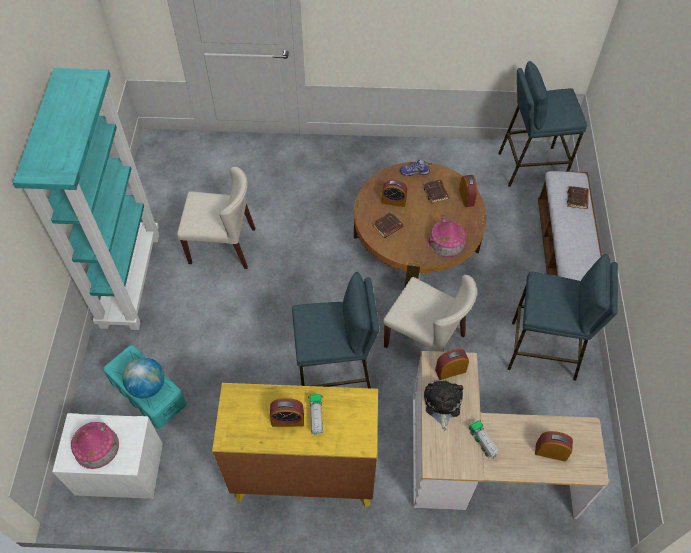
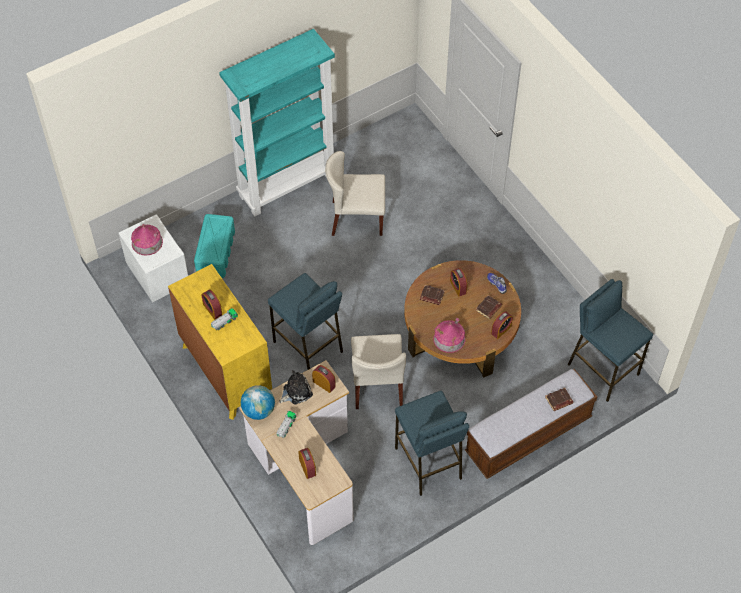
camera: 55 degrees right, 0 degrees up
(147, 386) = (211, 245): globe -> globe (258, 410)
(223, 245) = (356, 218): beige chair -> beige chair turned 120 degrees clockwise

